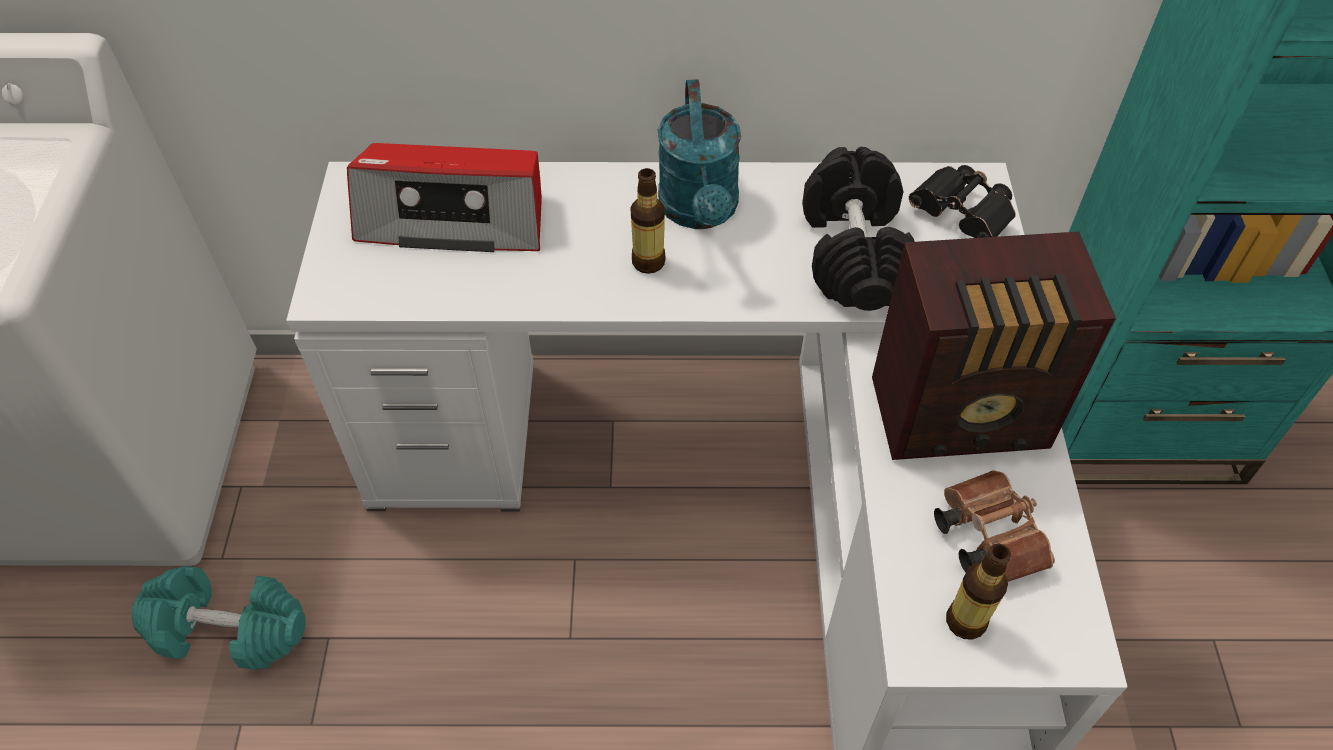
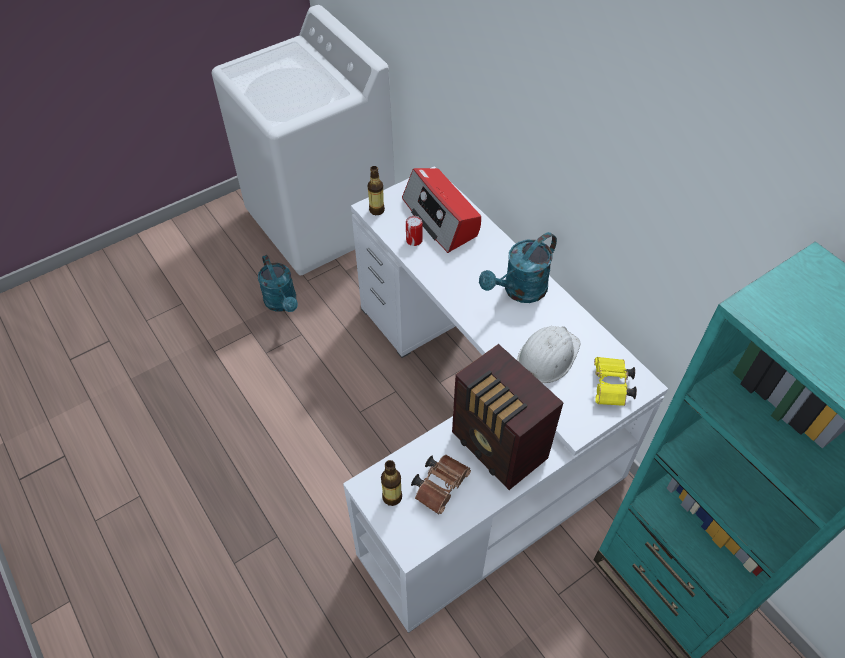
camera: 55 degrees right, 0 degrees up
(230, 629) = (282, 303): turquoise dumbbell -> turquoise watering can
(465, 278) = (414, 240): none -> can
(648, 262) = (474, 290): bottle -> bottle (376, 210)
(852, 252) = (547, 356): black dumbbell -> white hard hat
(963, 217) = (611, 388): black binoculars -> yellow binoculars

